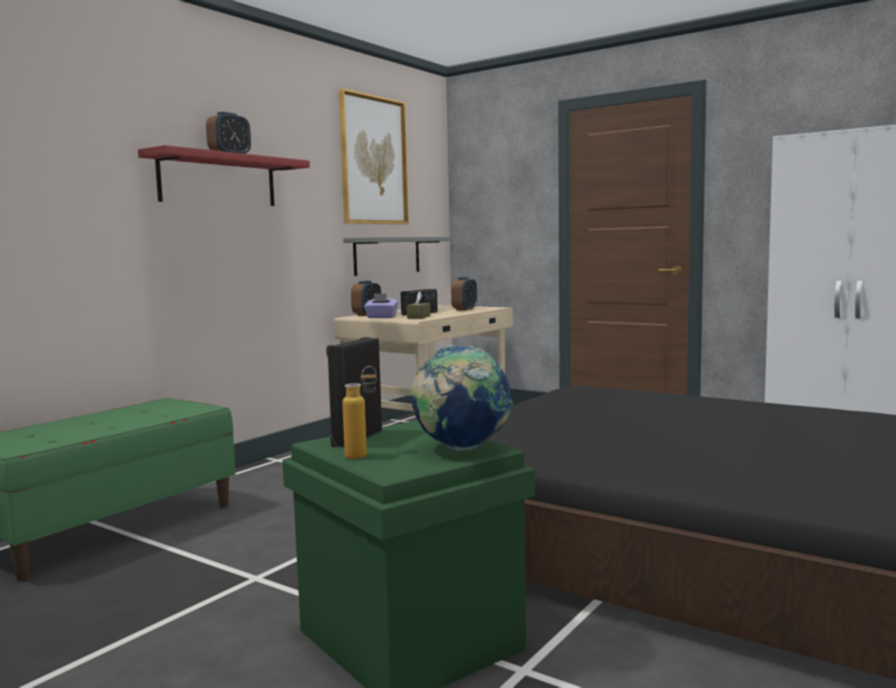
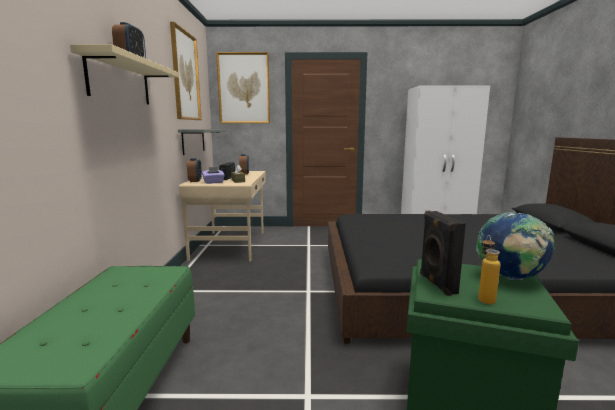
camera: 35 degrees left, 5 degrees up
(218, 180) = (120, 81): red shelf -> beige shelf
(495, 169) = (244, 88): none -> picture

